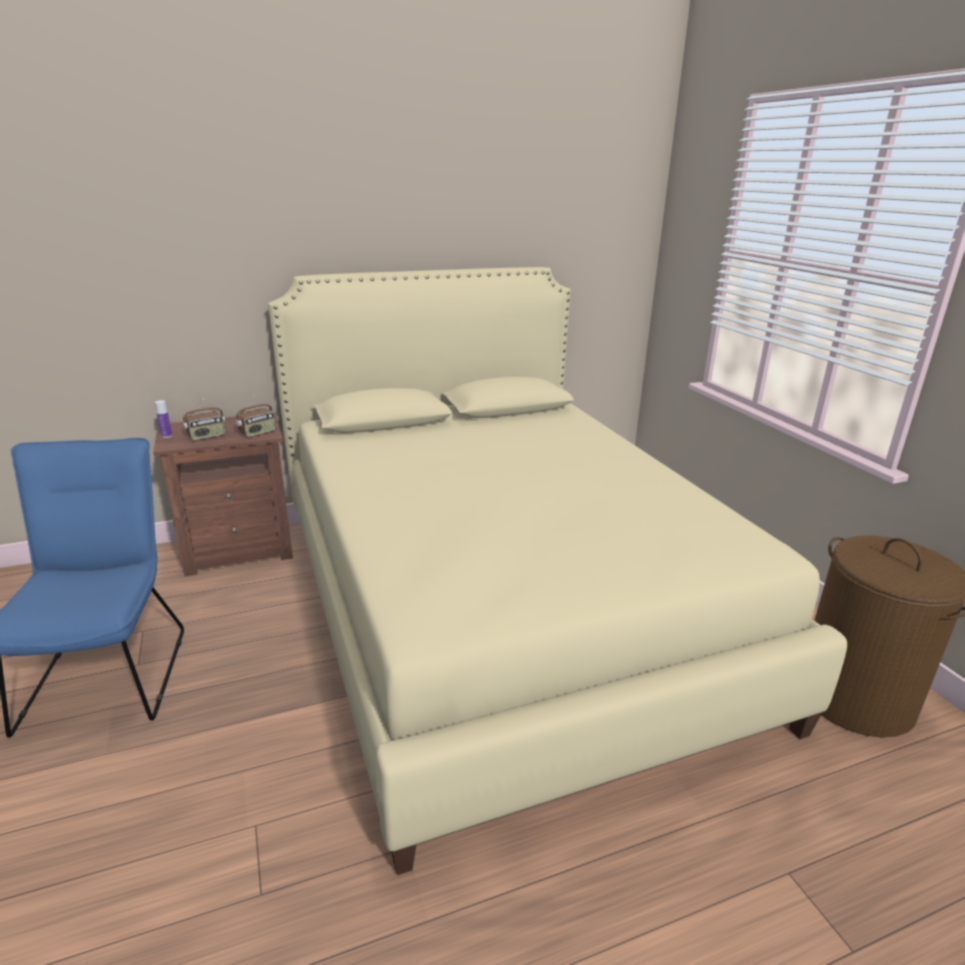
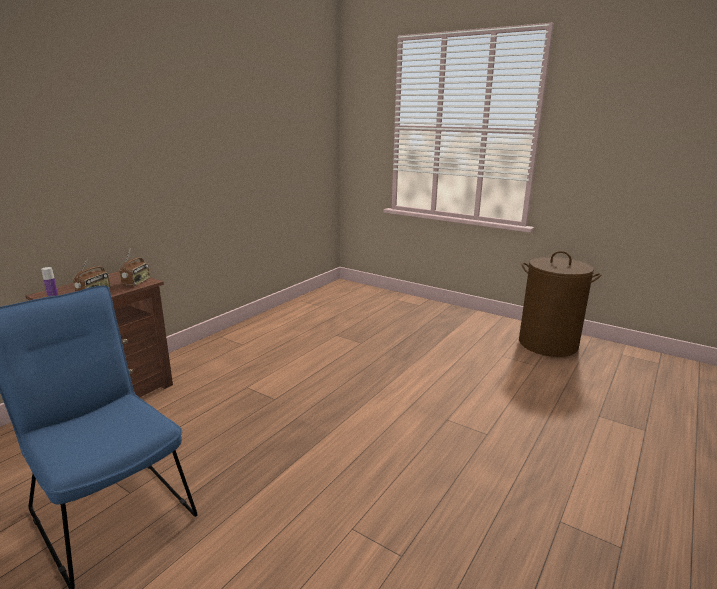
camera: 35 degrees left, 5 degrees down
(501, 607) = (352, 364): beige bed -> none

